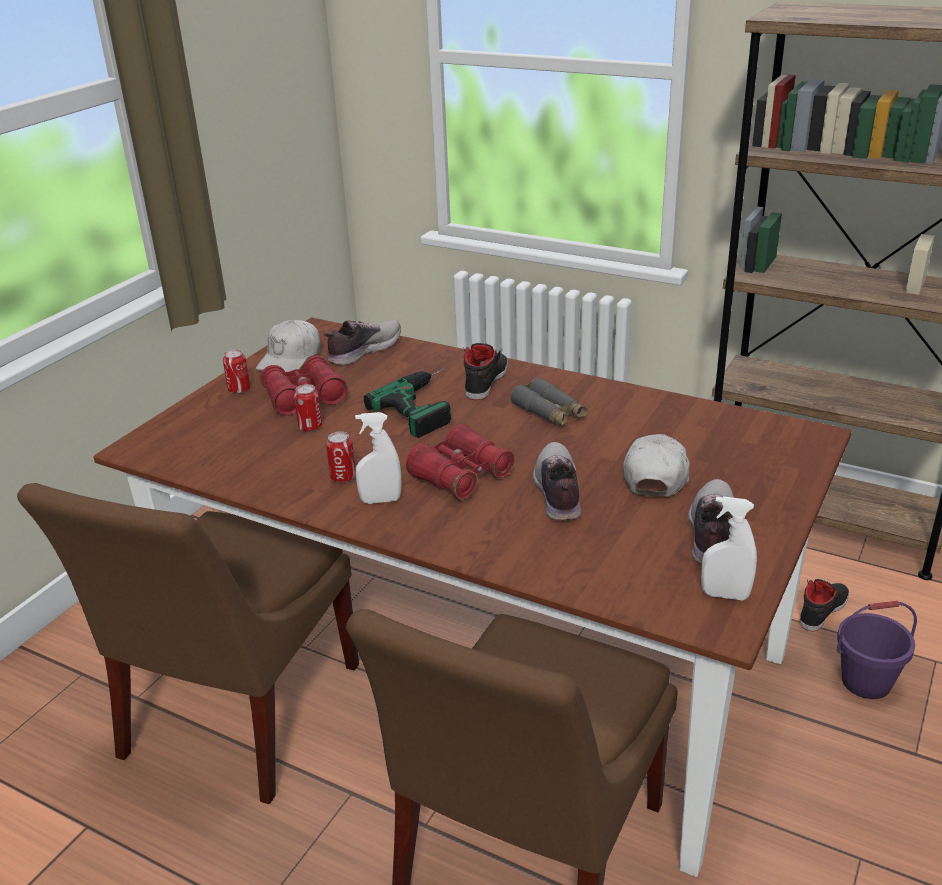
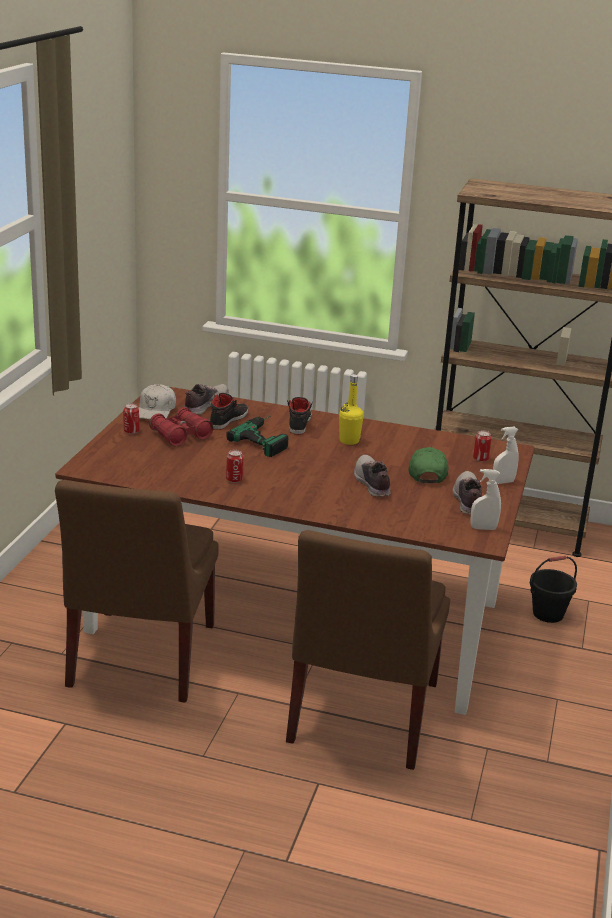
camera: 15 degrees left, 5 degrees down
(310, 427) = (195, 452): can -> can (480, 459)
(380, 500) = (265, 491): white spray bottle -> white spray bottle (503, 482)
(461, 476) = (309, 477): red binoculars -> none
(550, 412) = (349, 441): grey binoculars -> yellow bottle
(656, 475) = (427, 473): white cap -> green cap
(822, 610) = (515, 577): black shoe -> black shoe (228, 419)
(866, 682) = (548, 614): purple bucket -> black bucket

